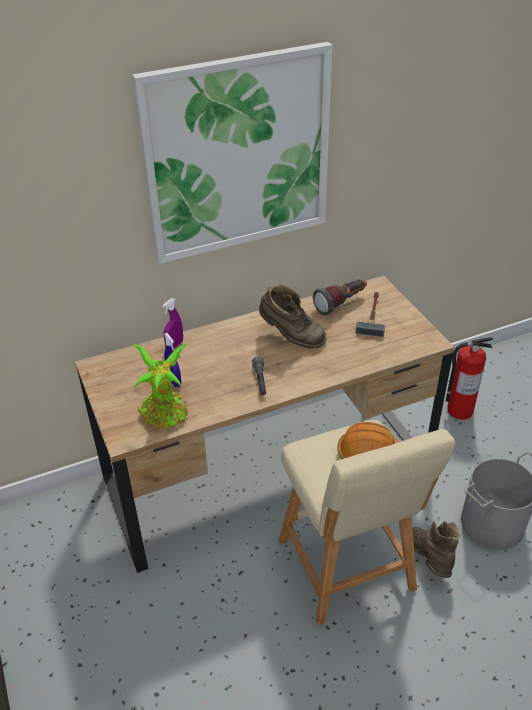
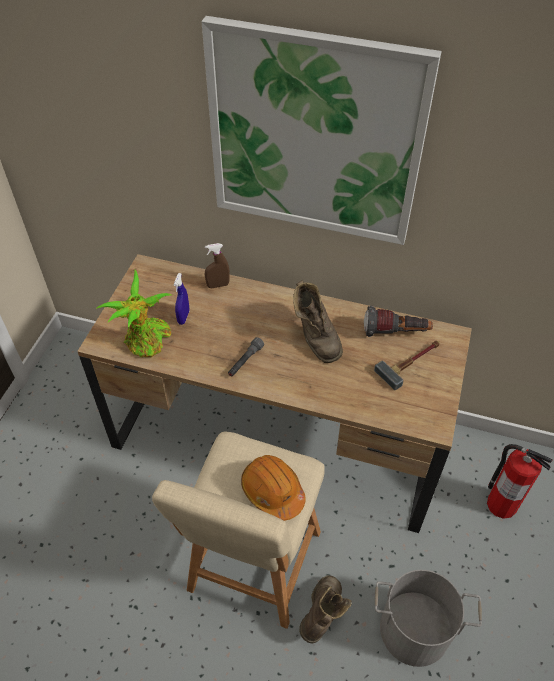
camera: 40 degrees right, 10 degrees up
(174, 345) = (218, 285): purple spray bottle -> brown spray bottle

